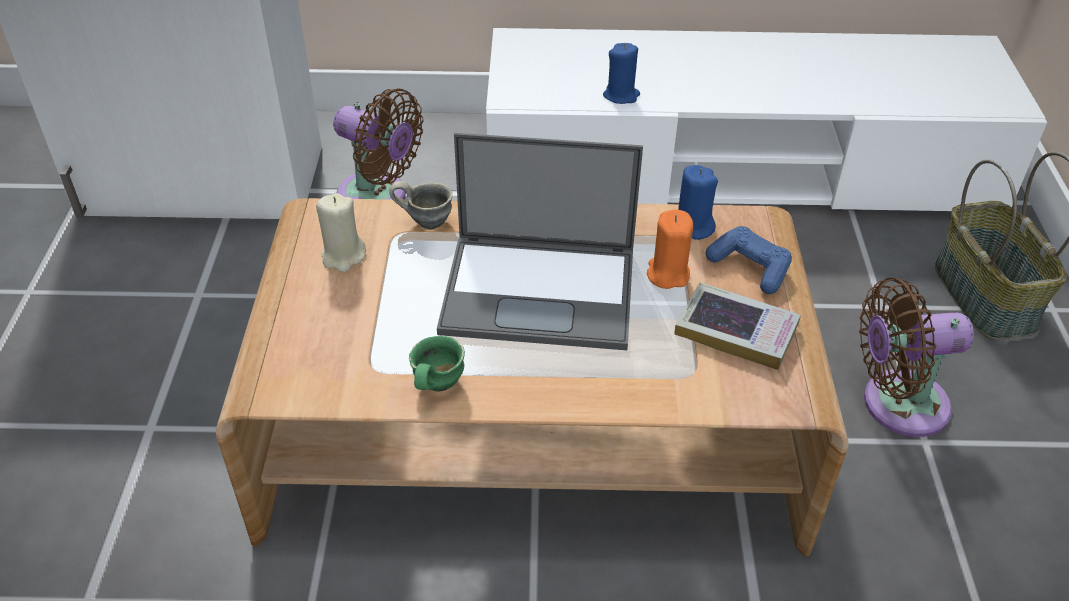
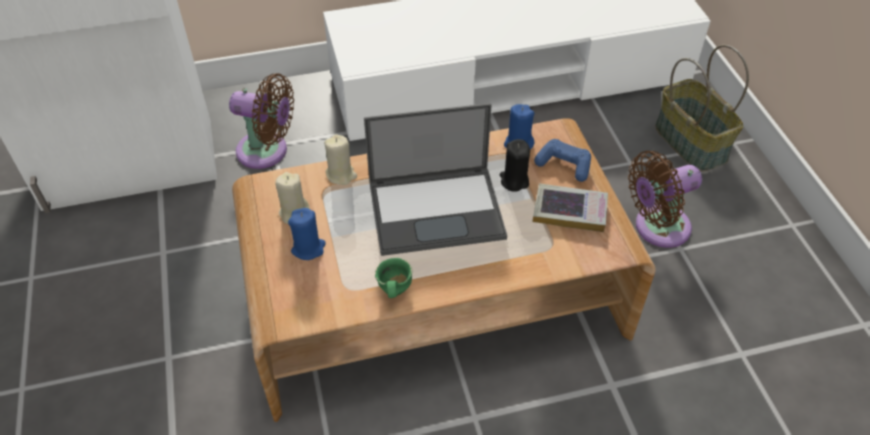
camera: 15 degrees left, 5 degrees up
(426, 221) = (341, 175): grey mug -> beige candle
(621, 95) = (432, 50): blue candle -> blue candle (308, 248)
(667, 274) = (514, 180): orange candle -> black candle

